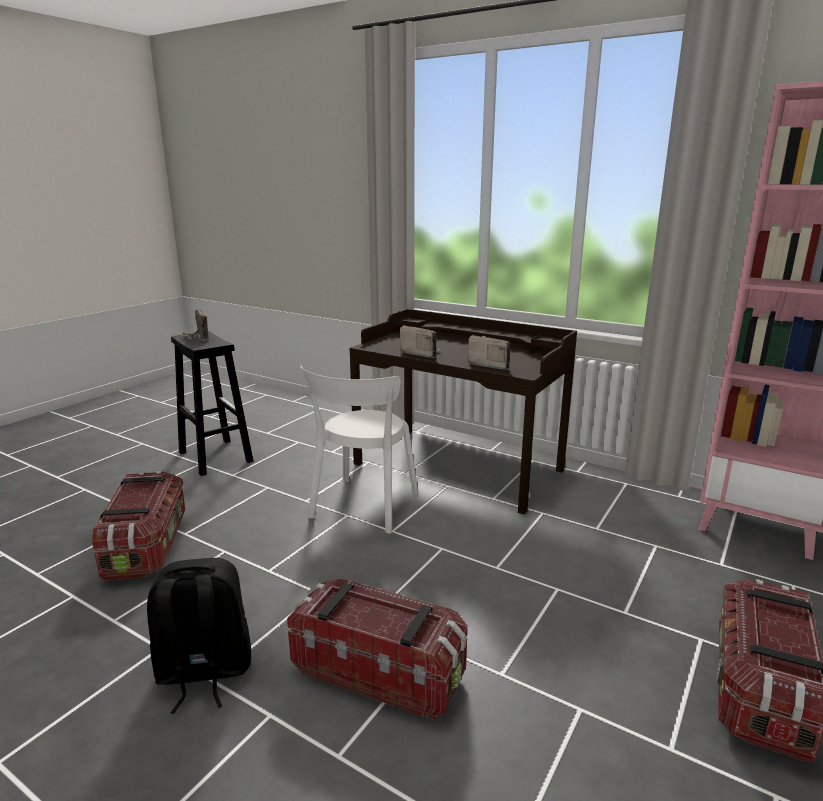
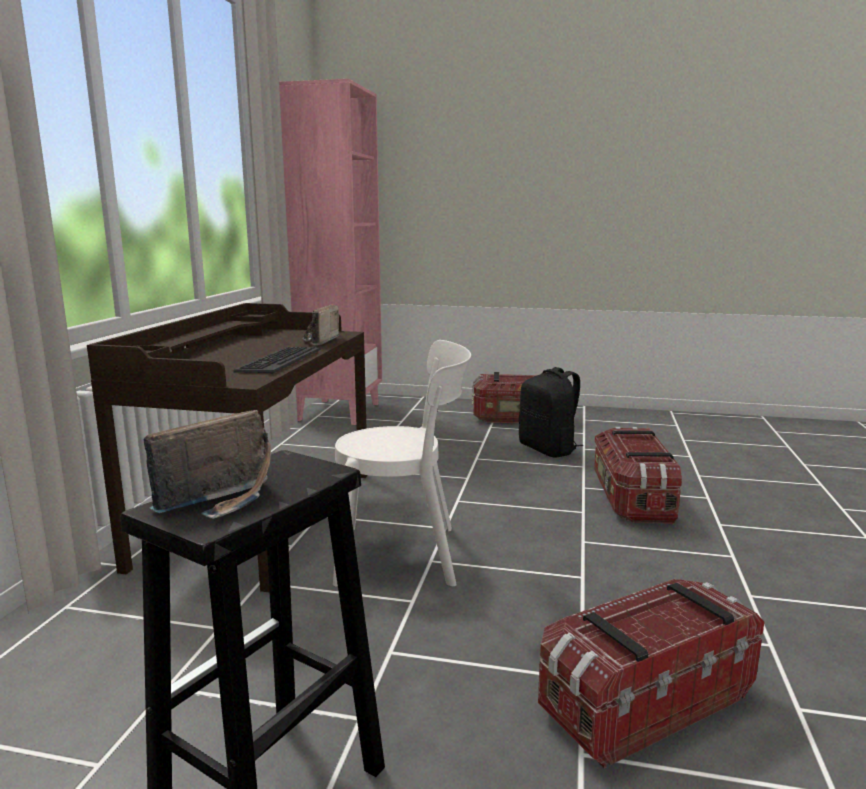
camera: 110 degrees left, 5 degrees down
(204, 672) = (733, 561): black backpack -> black backpack (549, 449)
(420, 353) = (279, 361): radio -> keyboard

